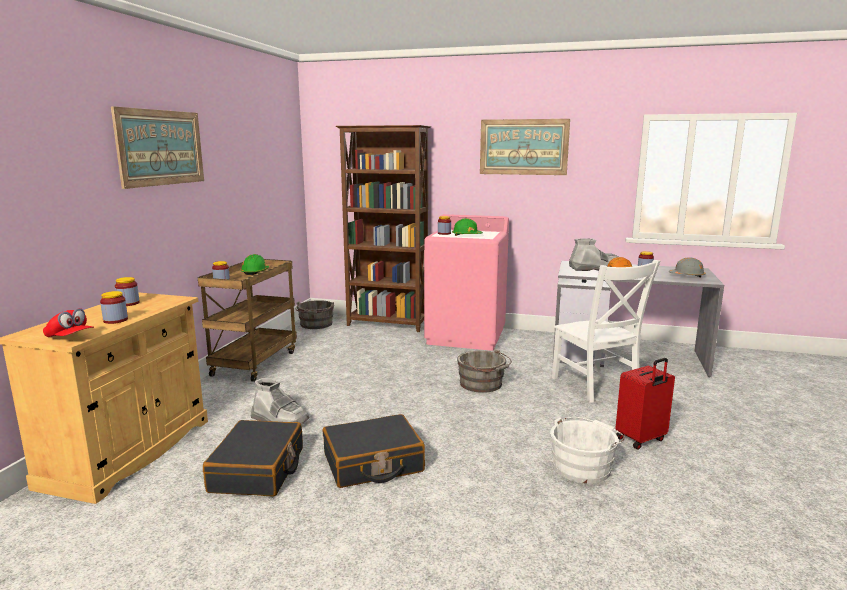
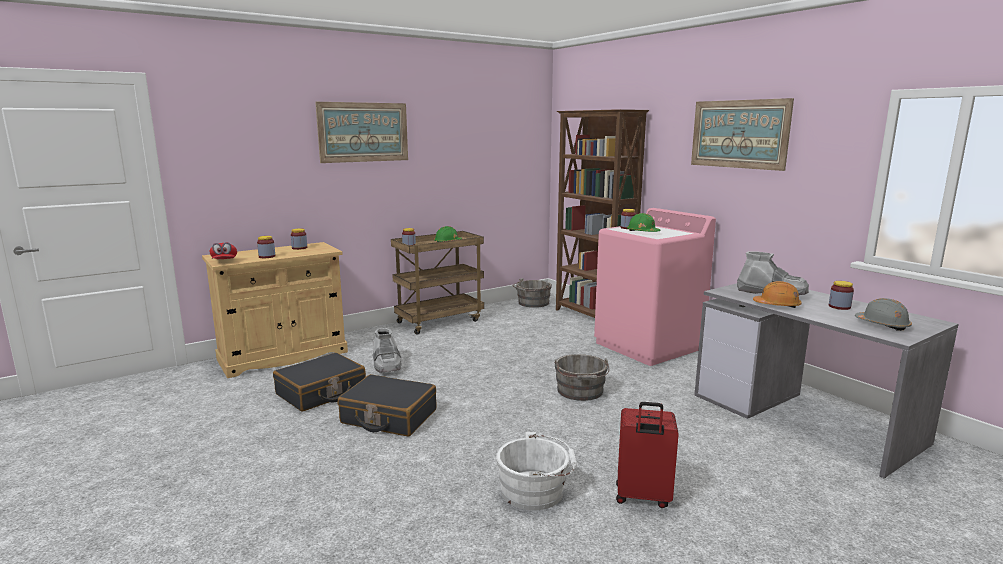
camera: 40 degrees right, 0 degrees up
(596, 386) = (696, 433): white chair -> none

